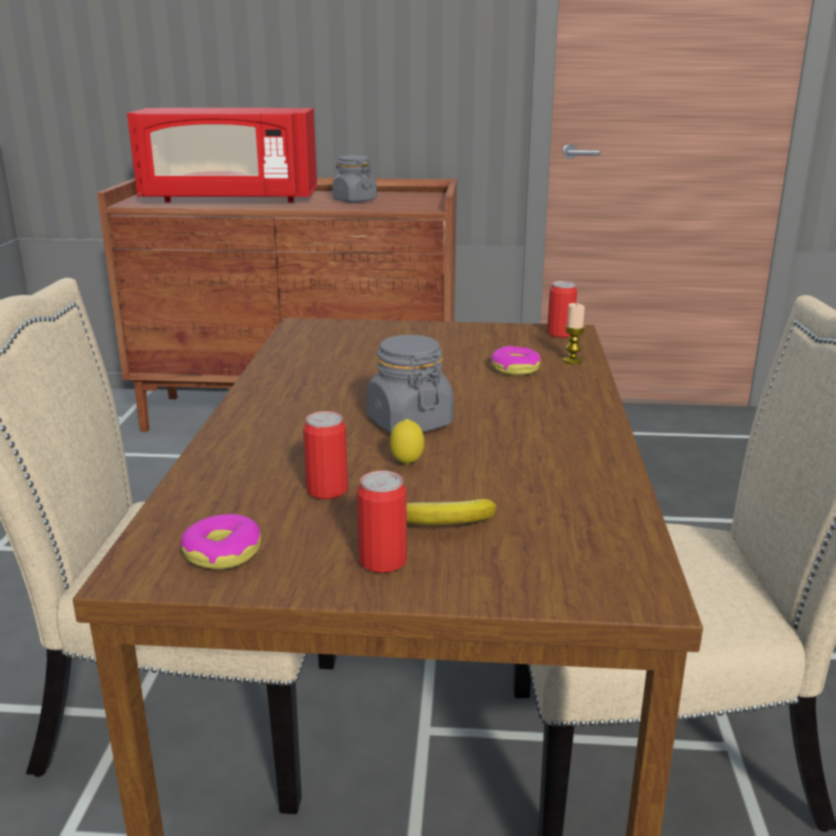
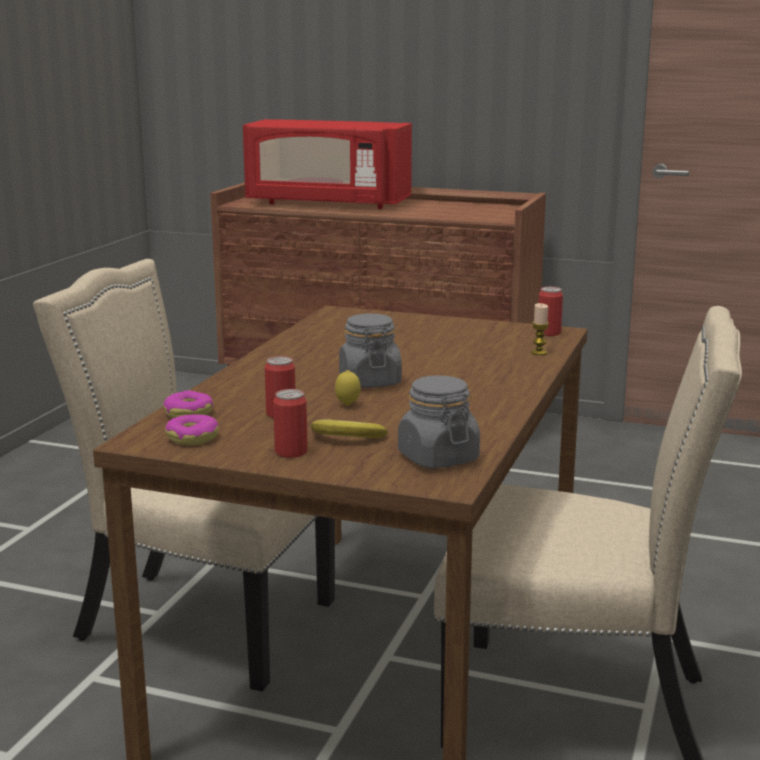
camera: 15 degrees right, 5 degrees down
(354, 200) = (439, 209): grey jar -> grey jar (437, 458)
(515, 369) = (485, 354): donut -> donut (188, 413)

